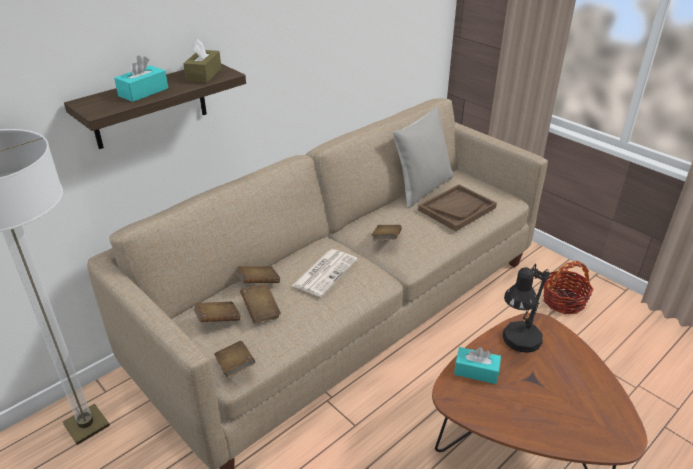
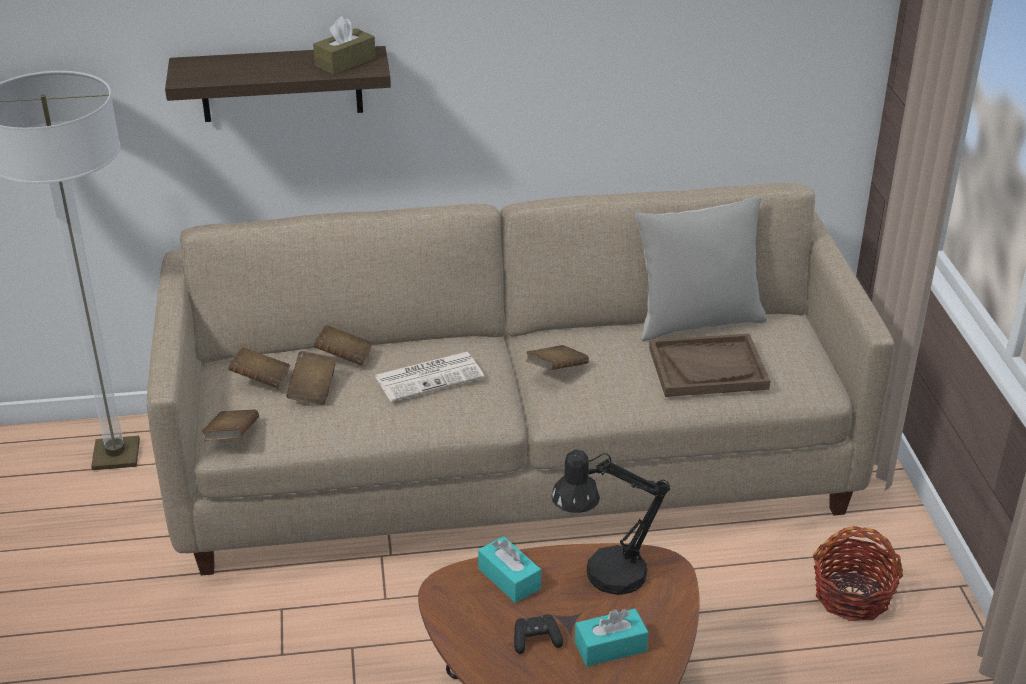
camera: 35 degrees right, 0 degrees up
(143, 92) = (255, 68): turquoise tissue box -> turquoise tissue box (610, 647)
(531, 400) = (536, 640): none -> black game controller

